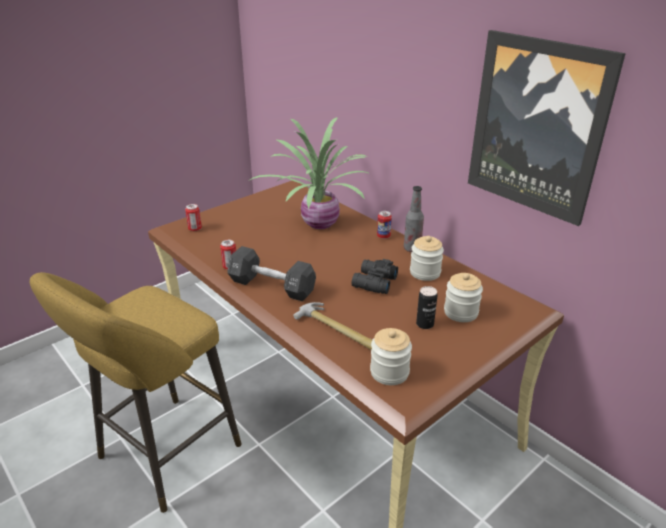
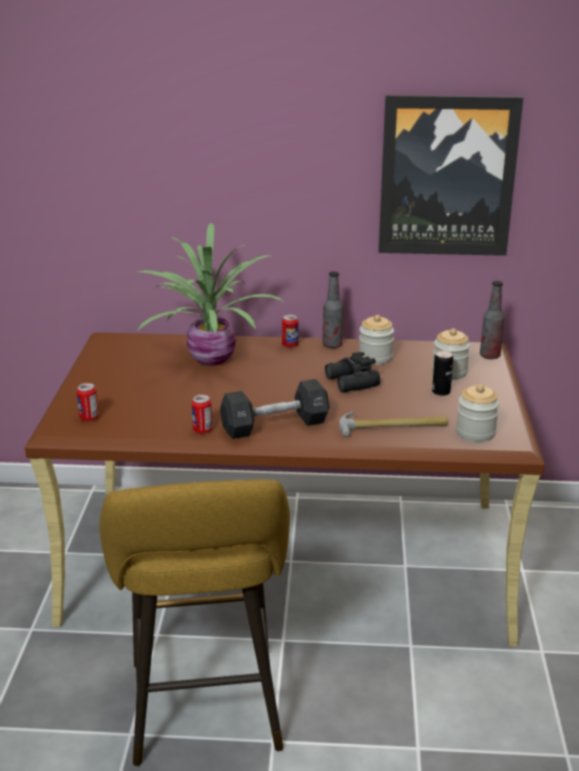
camera: 45 degrees left, 5 degrees down
(521, 316) = (489, 356): none -> bottle

